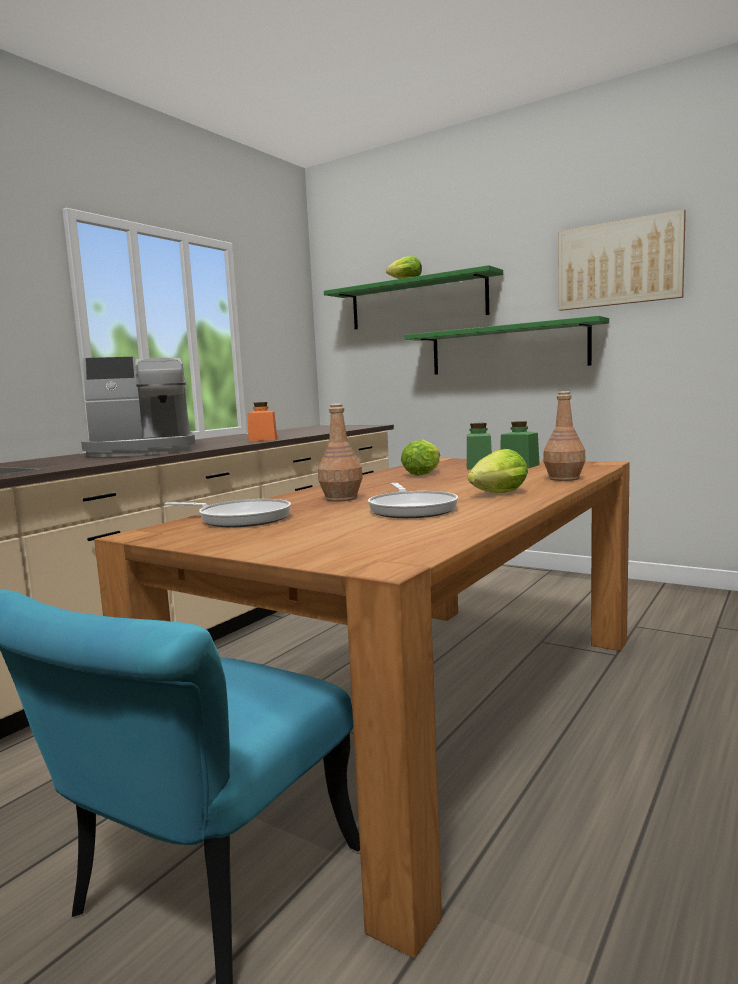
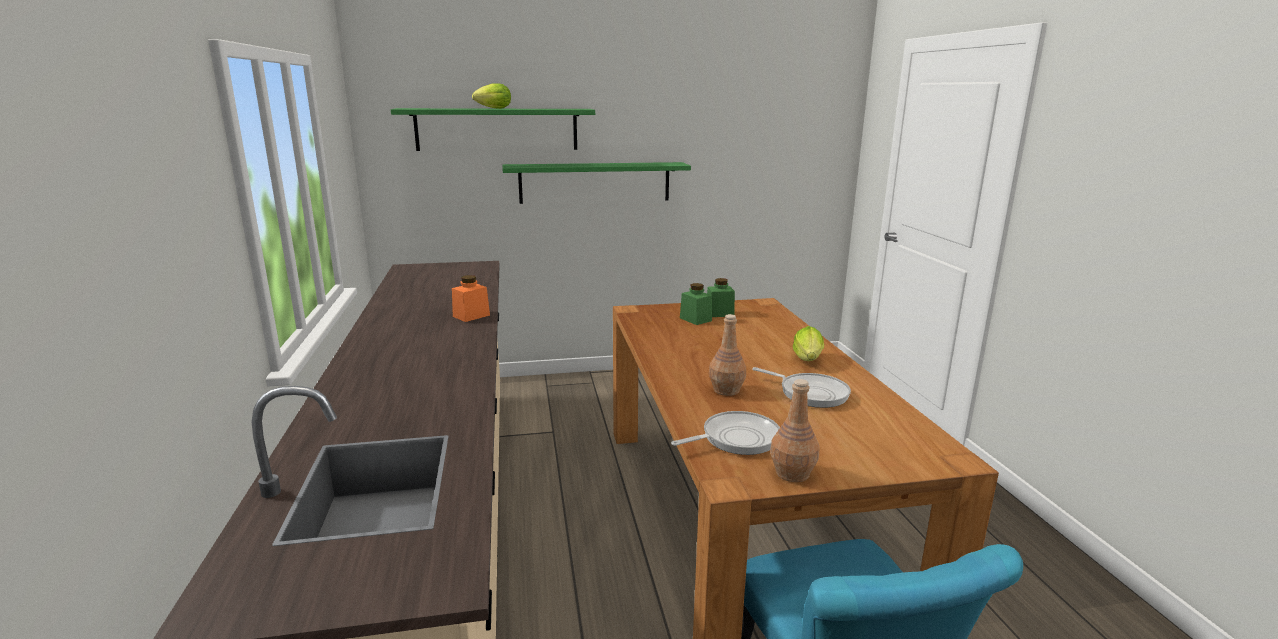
camera: 45 degrees left, 10 degrees up
(142, 451) = (412, 367): coffee machine -> none
(424, 474) = (682, 337): lettuce -> none
(563, 479) = (794, 330): brown bottle -> brown bottle (792, 473)
(619, 263) = (691, 118): picture -> none

